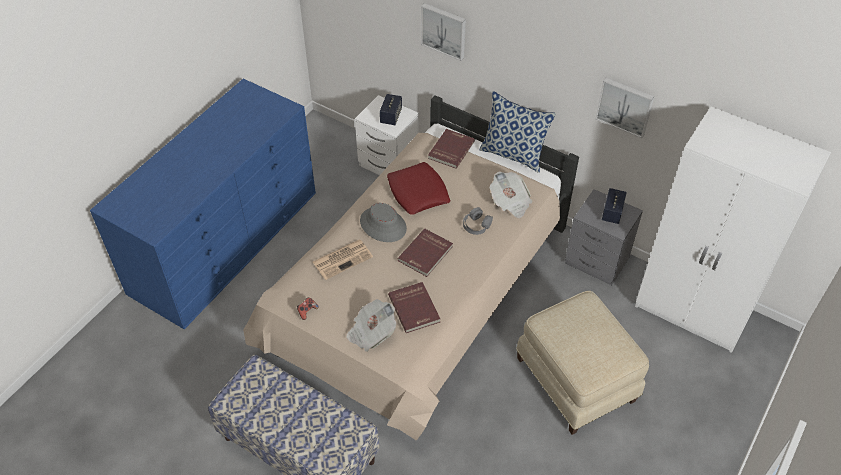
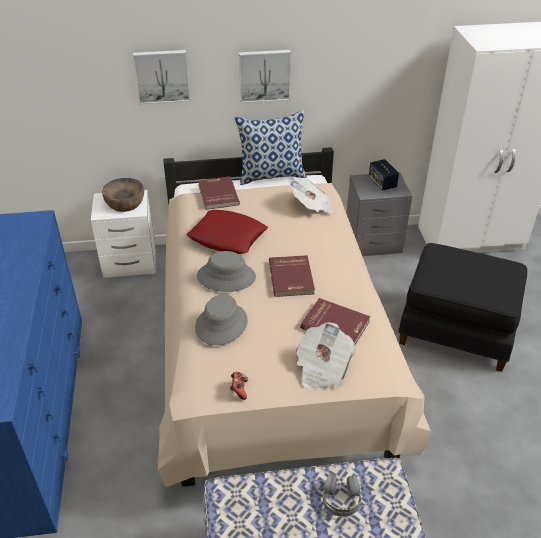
camera: 40 degrees left, 10 degrees down
(343, 259) = (221, 324): newspaper -> grey hat
(391, 116) = (125, 203): speaker -> brown bowl
(476, 225) = (306, 234): grey headphones -> grey headphones (341, 498)
(577, 379) = (456, 329): beige ottoman -> black ottoman
(625, 106) = (369, 69): picture -> picture (264, 75)

